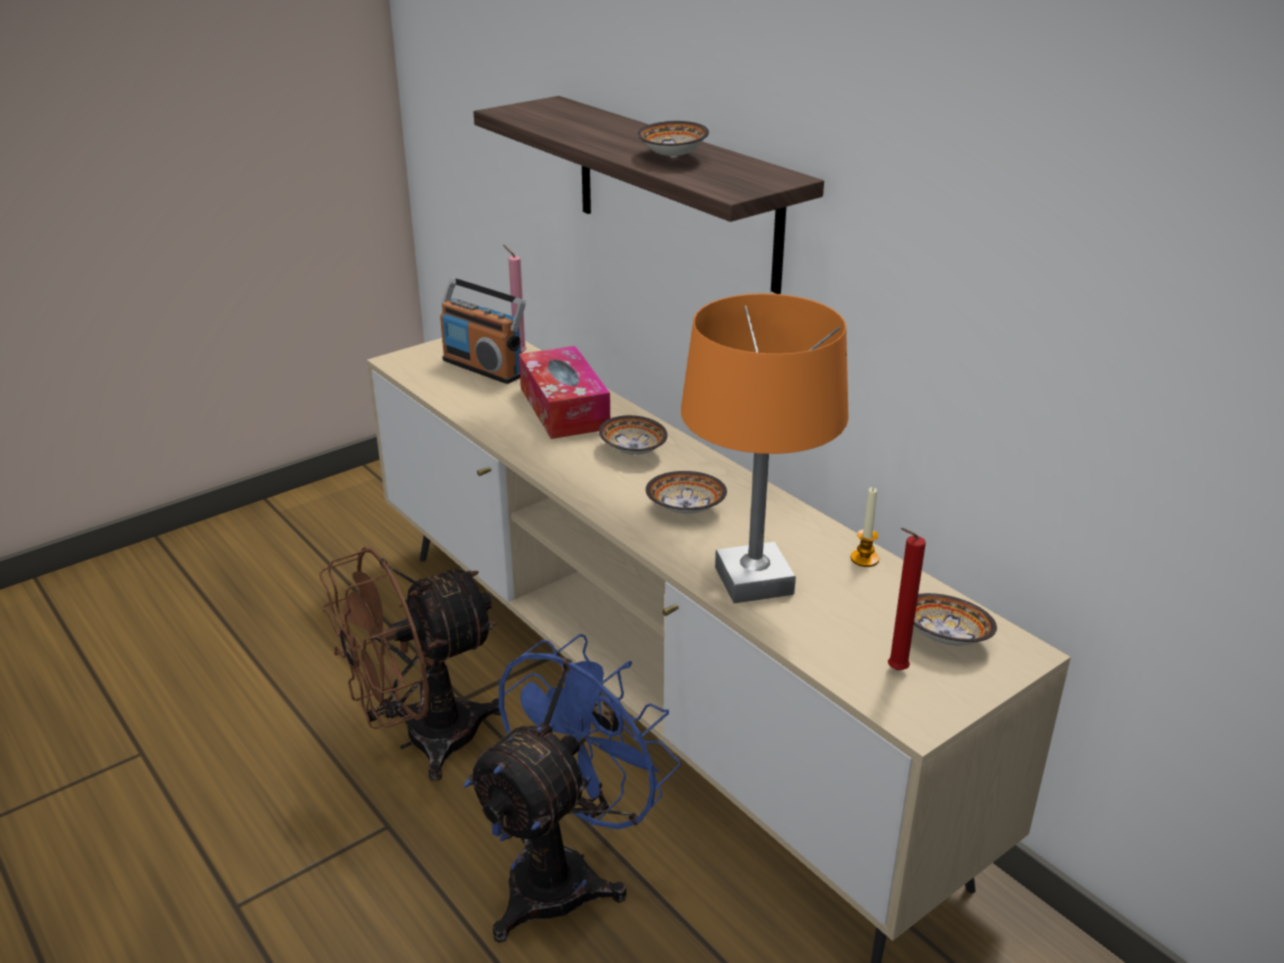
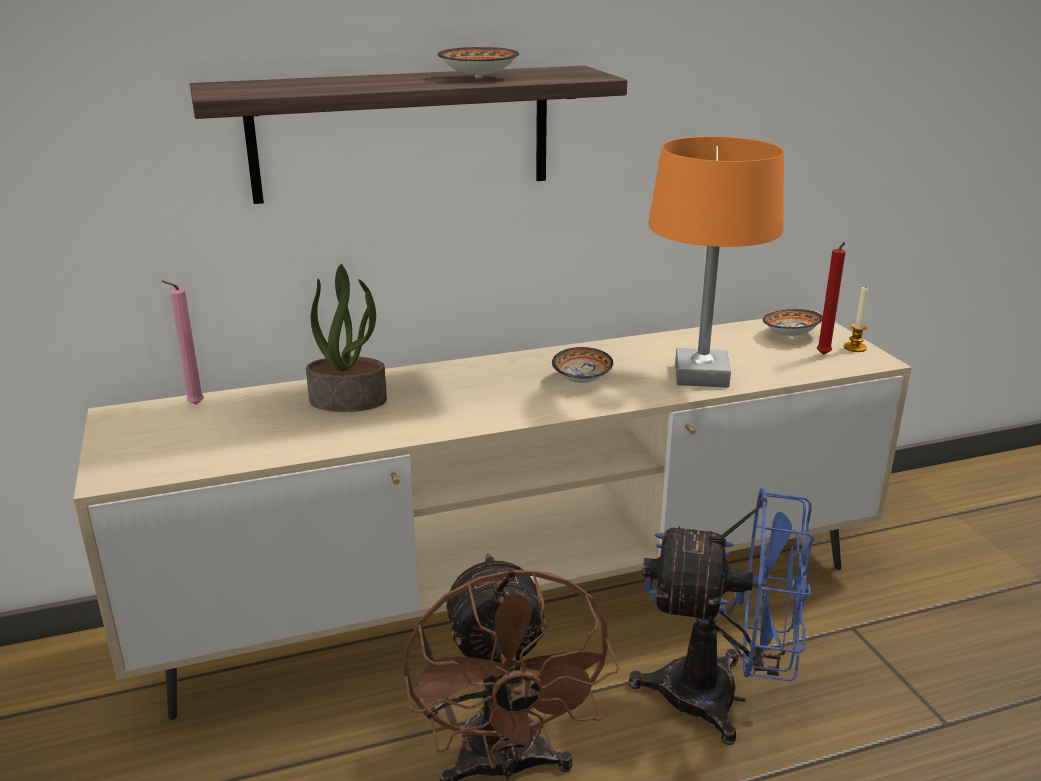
camera: 70 degrees left, 5 degrees down
(483, 368) = (203, 428): radio -> none
(564, 408) = (349, 400): tissue box -> potted plant
(566, 873) = (721, 698): blue fan -> blue fan turned 135 degrees clockwise
(633, 450) = (465, 384): bowl -> none
(864, 559) = (688, 337): candle -> candle (855, 347)

